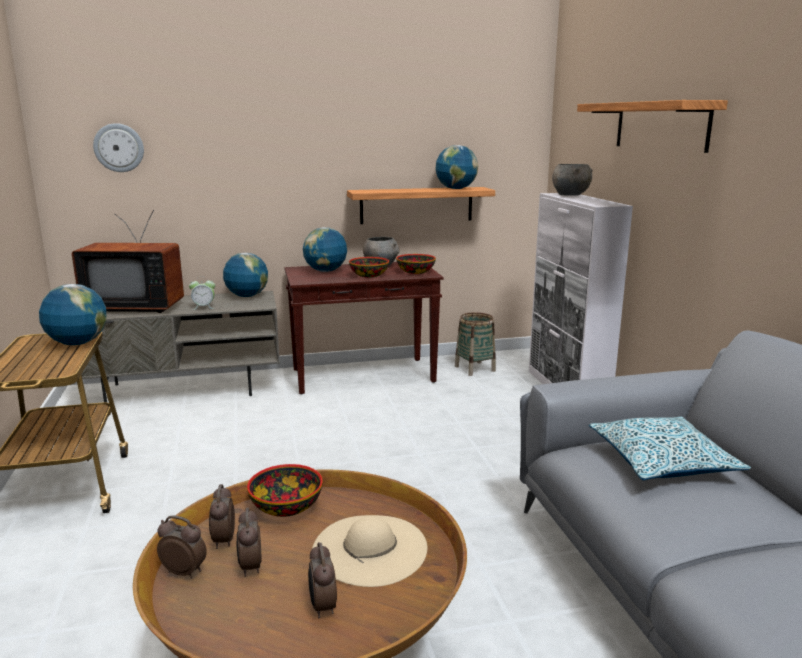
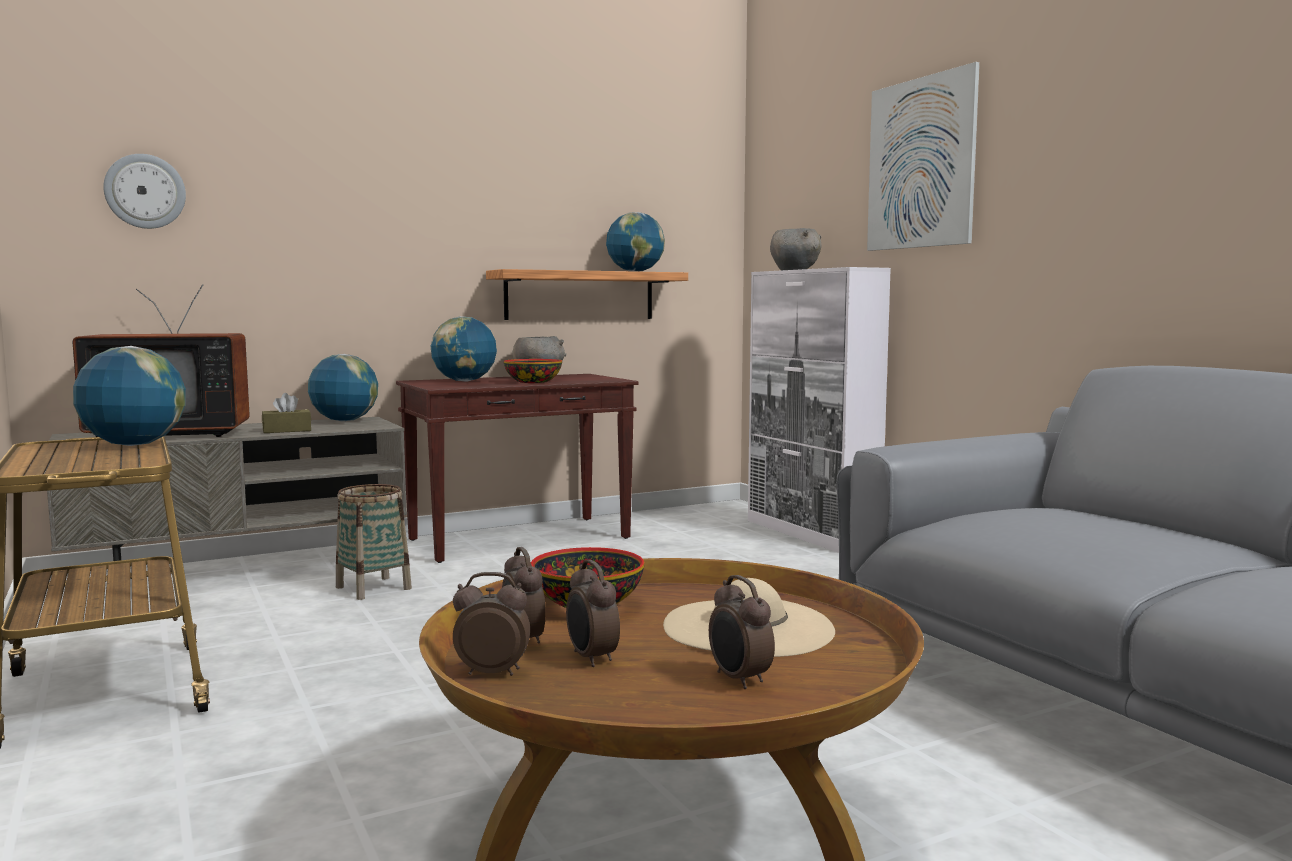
camera: 15 degrees left, 10 degrees down
(204, 307) = (287, 430): alarm clock -> brown tissue box
(415, 272) = (595, 379): bowl -> none
(475, 368) = (673, 522): basket -> basket (373, 588)
(660, 126) = (921, 163): shelf -> picture
(662, 462) = (1052, 519): pillow -> none

